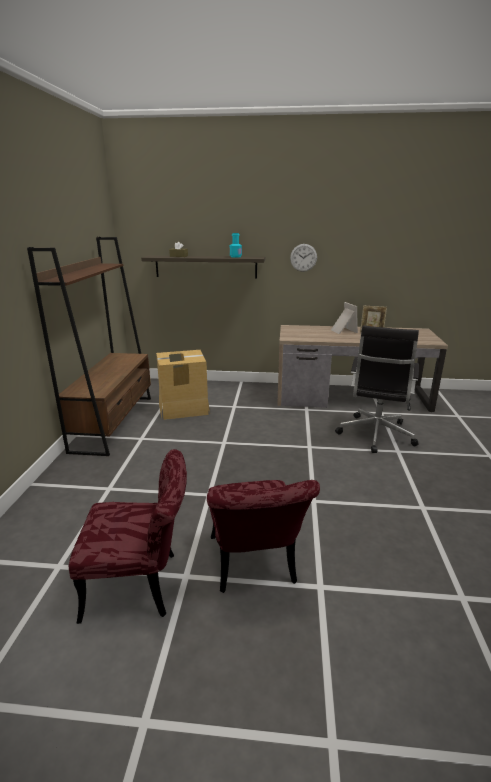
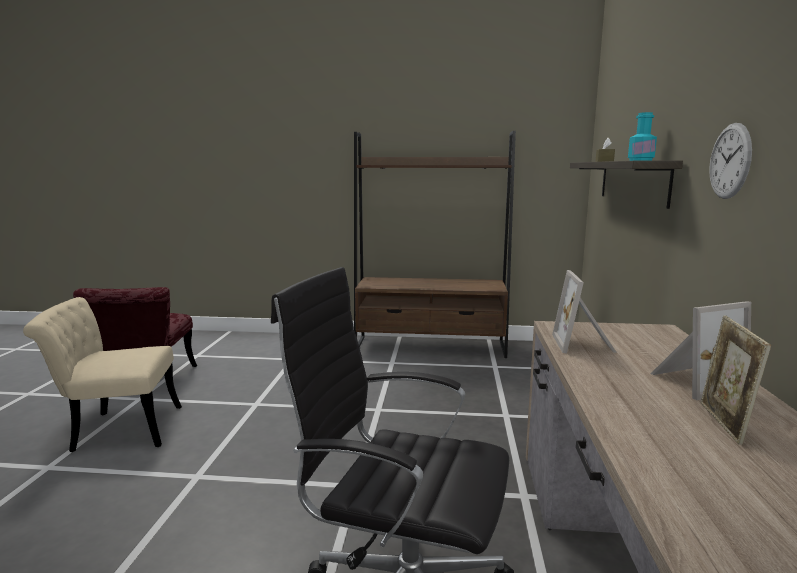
camera: 90 degrees right, 10 degrees down
(183, 408) = (483, 379): cardboard box -> none
(254, 567) = (116, 430): red chair -> beige chair
(311, 337) = (584, 344): none -> picture frame

